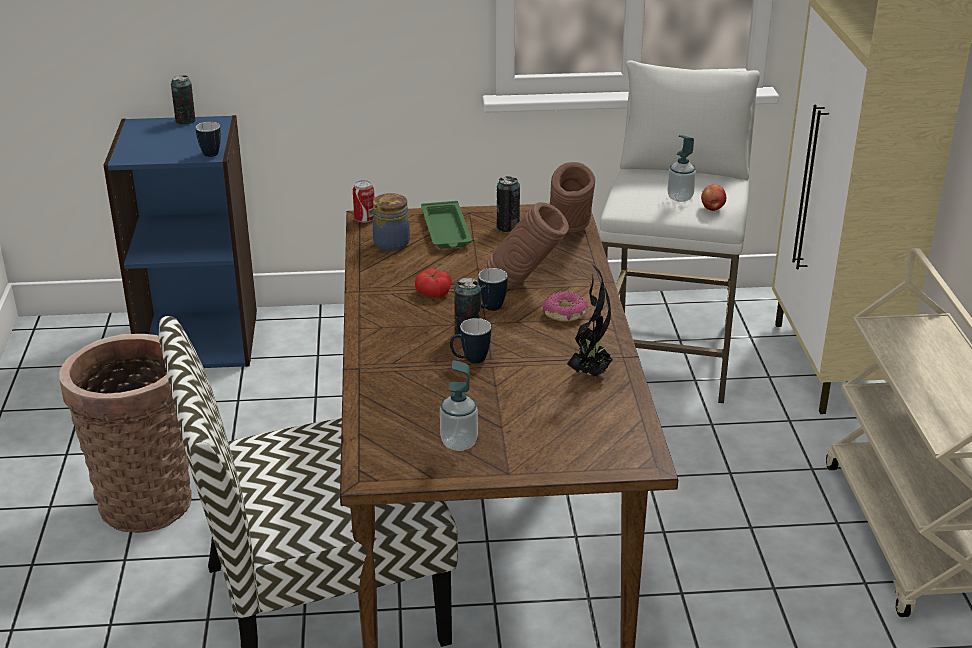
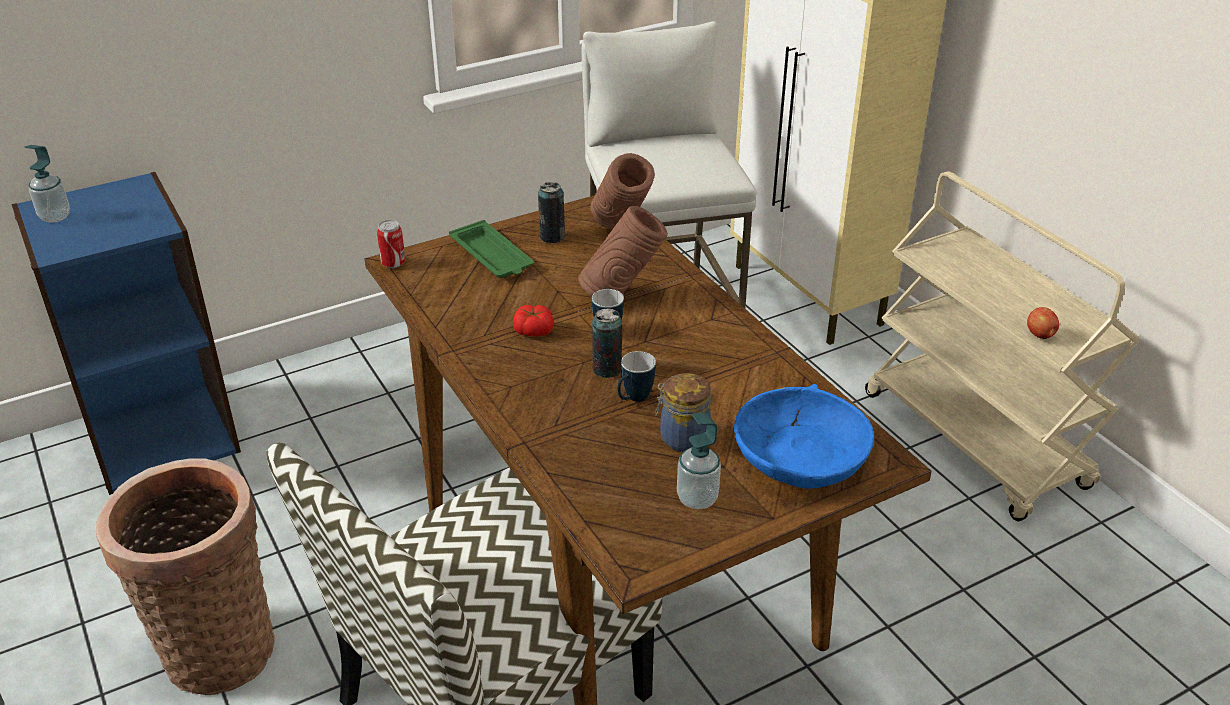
camera: 25 degrees left, 5 degrees up
(185, 121) = (97, 191): can -> none
(212, 152) = (161, 223): mug -> none
(390, 243) = (443, 285): jar -> jar (682, 438)
(564, 313) = (684, 319): donut -> none
(572, 436) = (800, 454): none -> blue bowl
(591, 373) = (761, 378): potted plant -> none
(680, 197) = (677, 165): soap dispenser -> soap dispenser (55, 217)
(712, 209) = (715, 170): apple -> apple (1040, 335)

